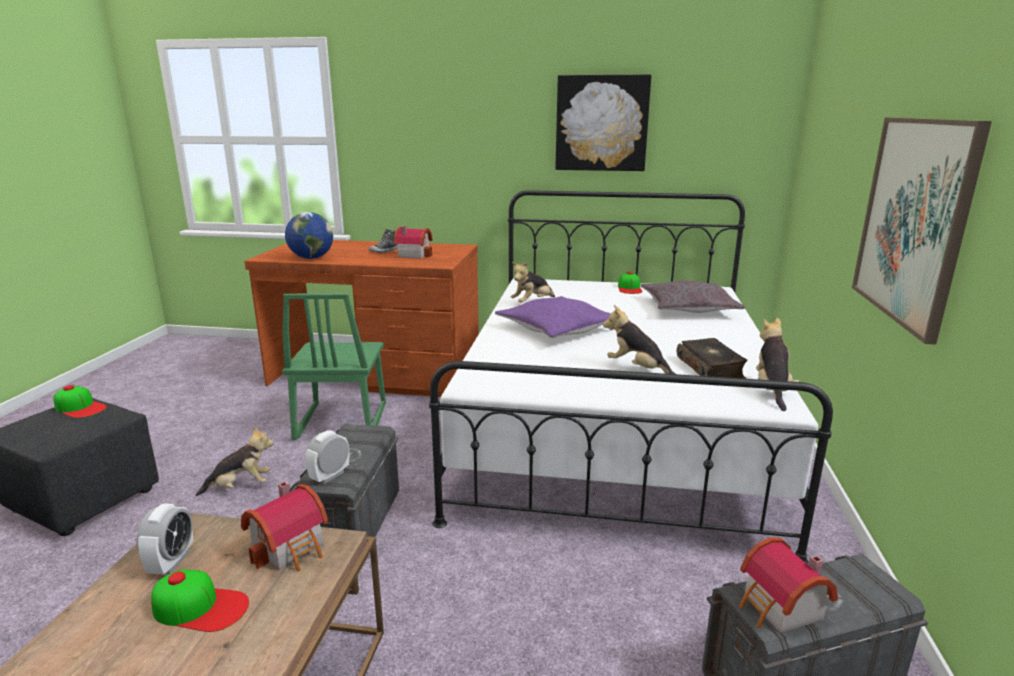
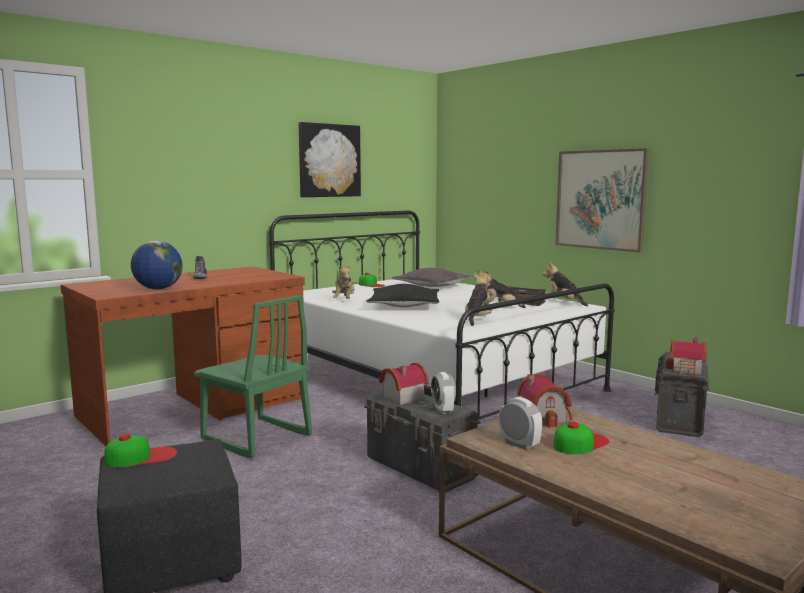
camera: 50 degrees left, 10 degrees down
(240, 486) = (288, 492): plush toy -> plush toy (478, 319)
(414, 254) = (236, 275): toy house -> toy house (401, 397)
(557, 328) = (404, 306): purple pillow -> black pillow

